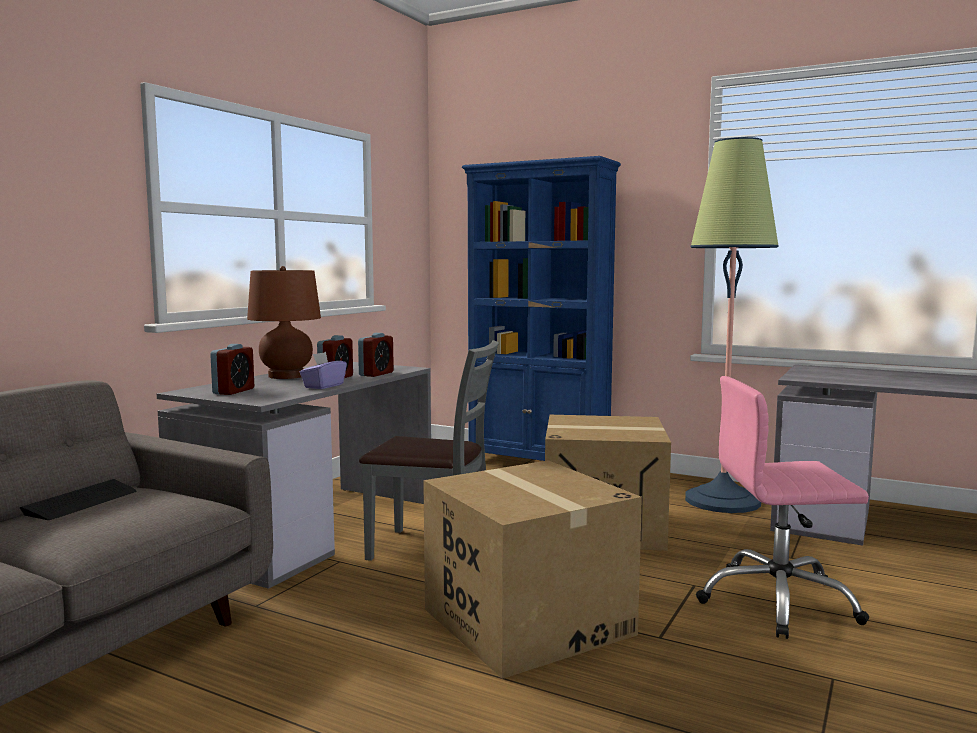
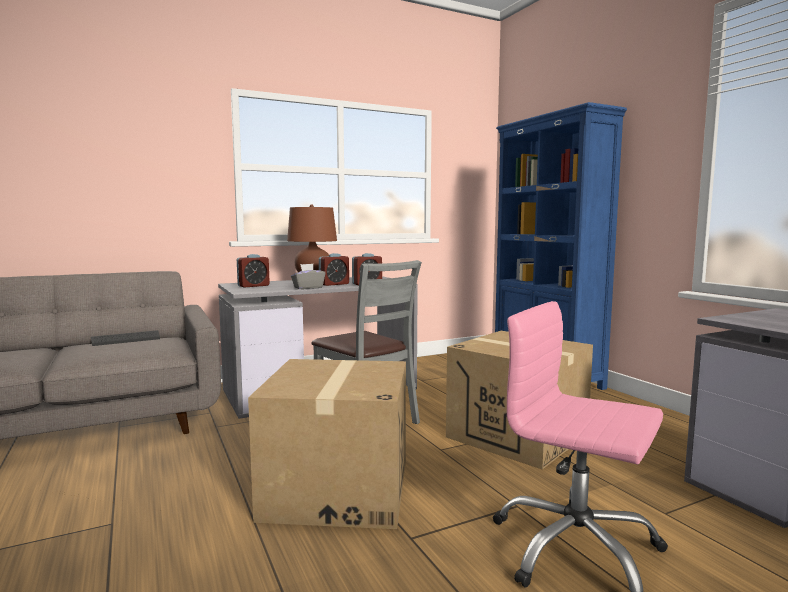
camera: 35 degrees right, 0 degrees up
(323, 386) = (308, 287): purple tissue box -> grey tissue box
(722, 501) = (674, 441): floor lamp -> none

